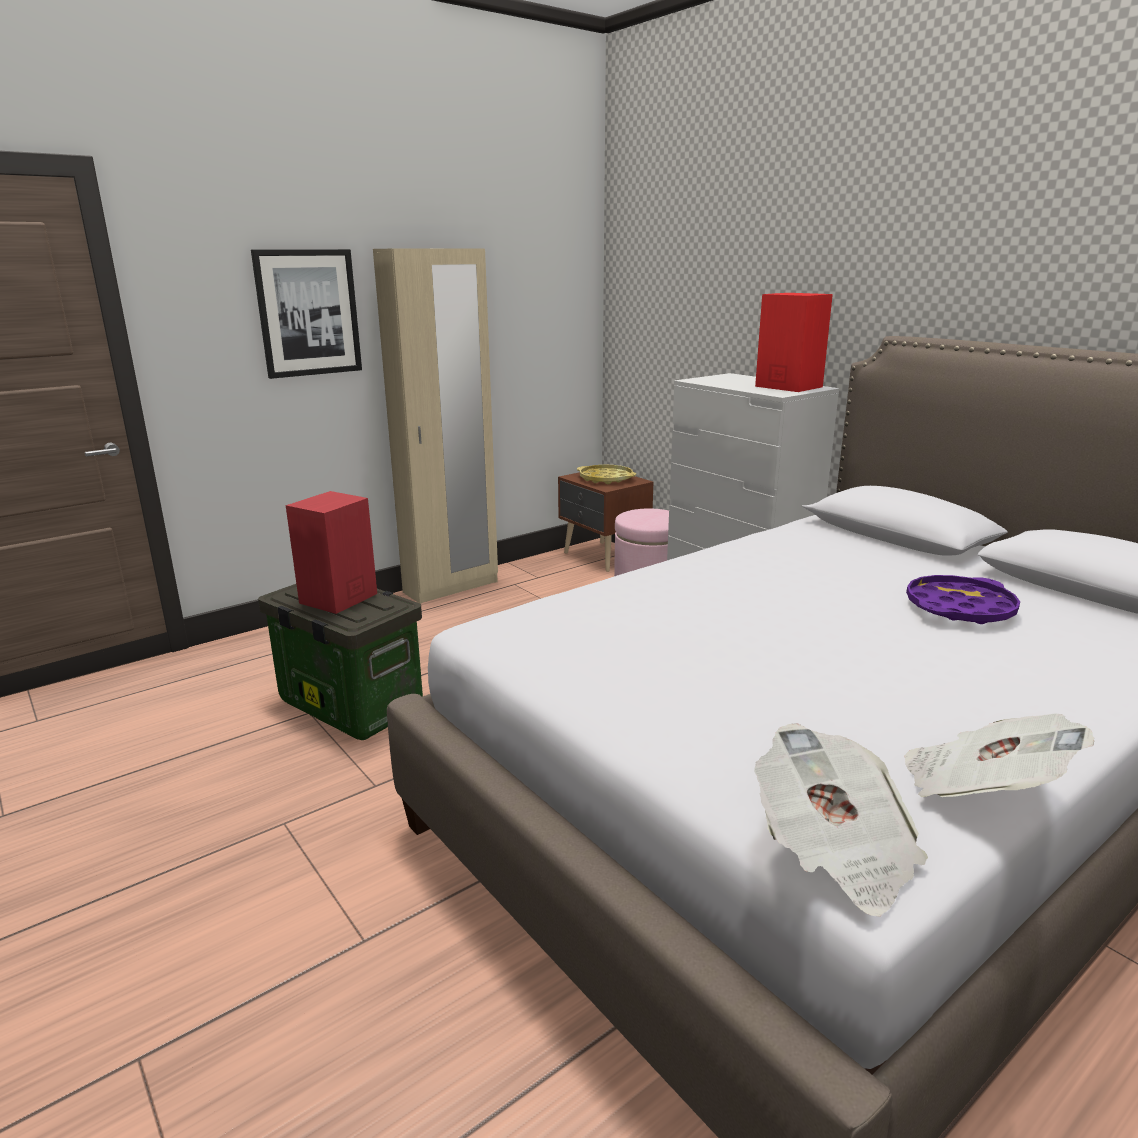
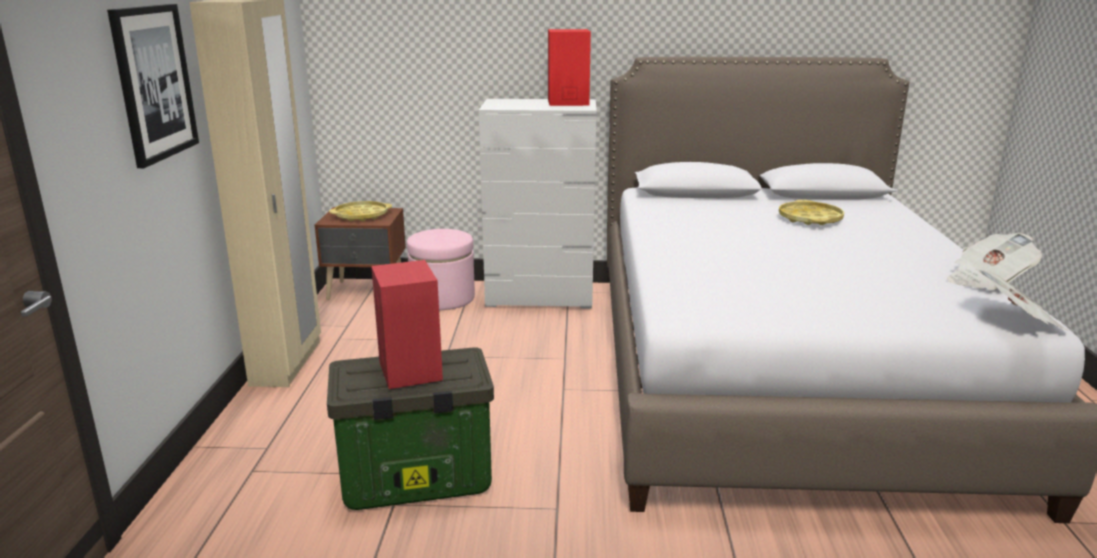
camera: 50 degrees left, 0 degrees up
(959, 608) = (810, 219): purple tray -> yellow tray

